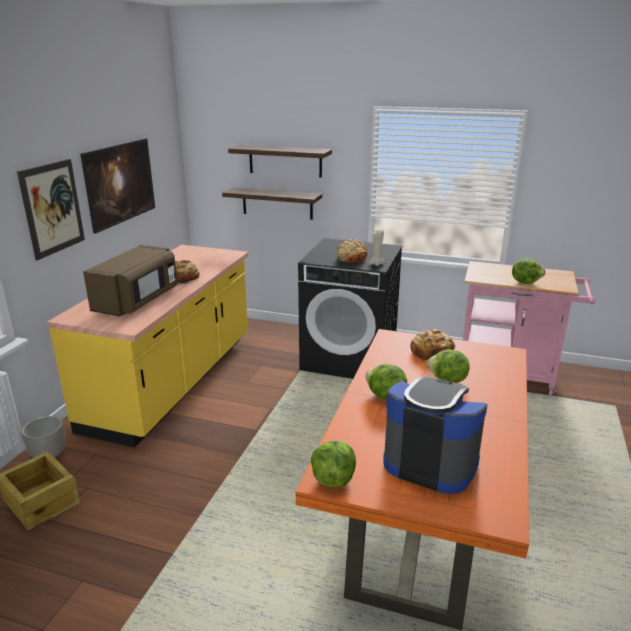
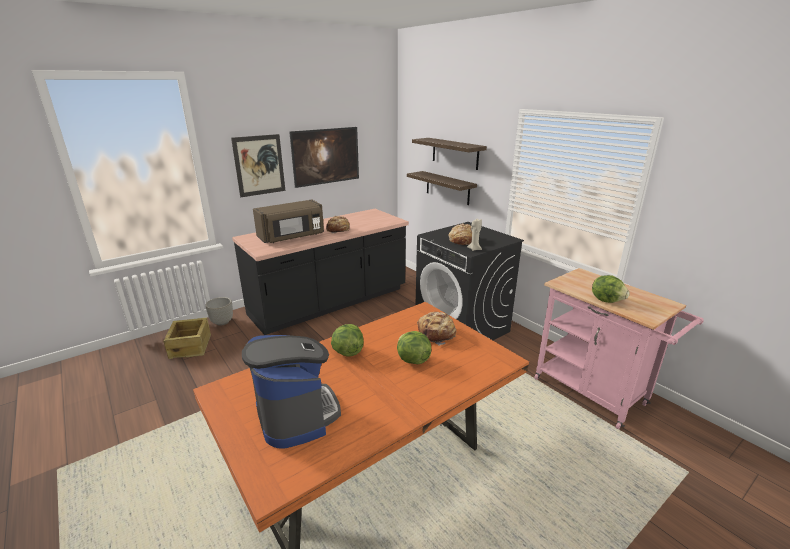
camera: 35 degrees right, 0 degrees up
(174, 381) = (330, 303): yellow counter -> black counter
(333, 479) = (223, 393): lettuce -> none

